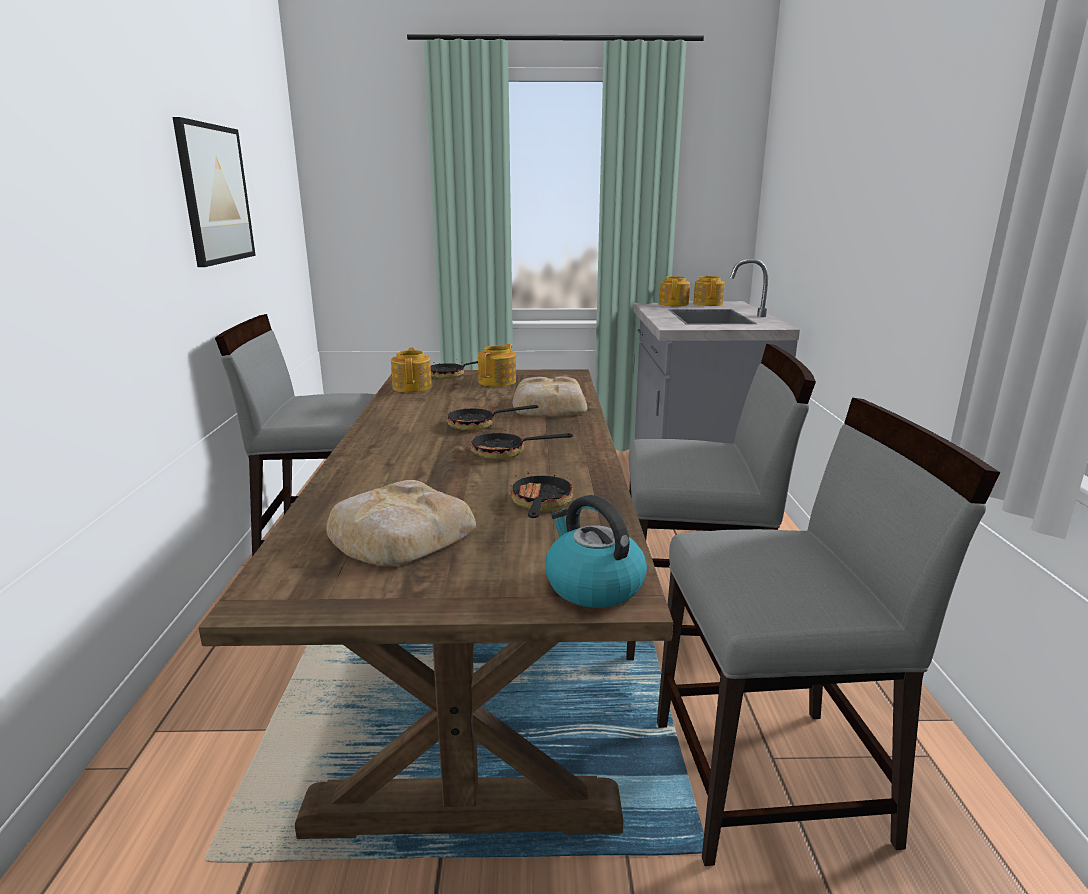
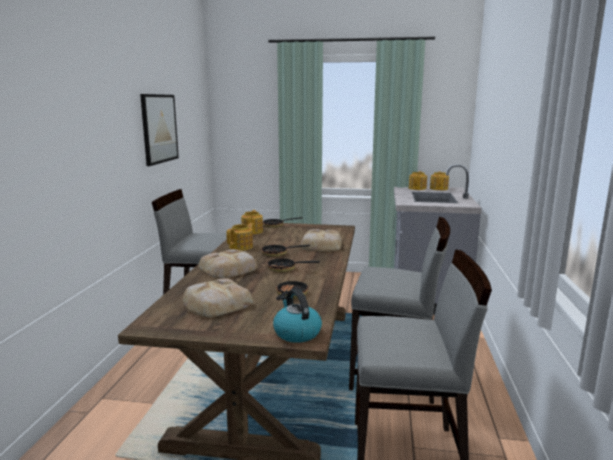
camera: 10 degrees right, 5 degrees down
(397, 460) = (229, 269): none -> bread
(498, 381) = (300, 230): teapot -> teapot (241, 247)

